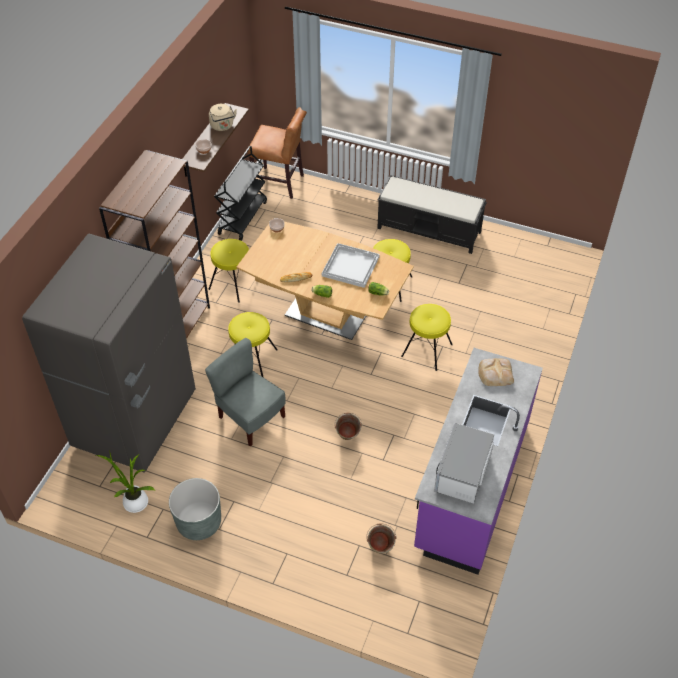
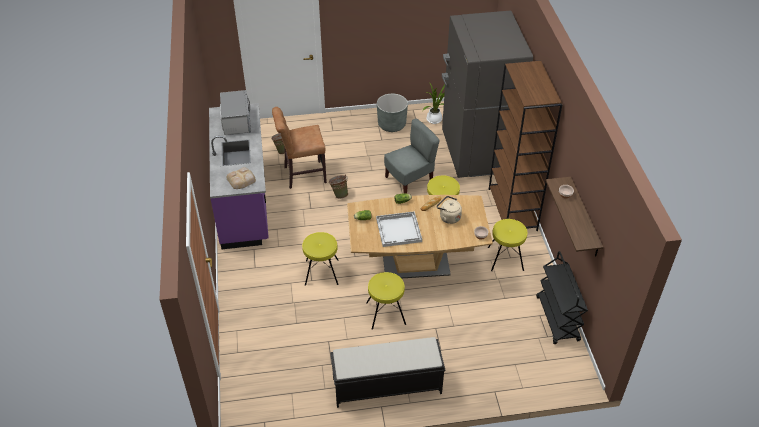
camera: 150 degrees right, 5 degrees down
(222, 126) = (576, 222): beige kettle -> beige kettle (448, 217)
(250, 418) = (409, 181): grey chair -> grey chair turned 45 degrees counterclockwise
(281, 184) = (560, 372): brown chair -> brown chair (302, 175)

